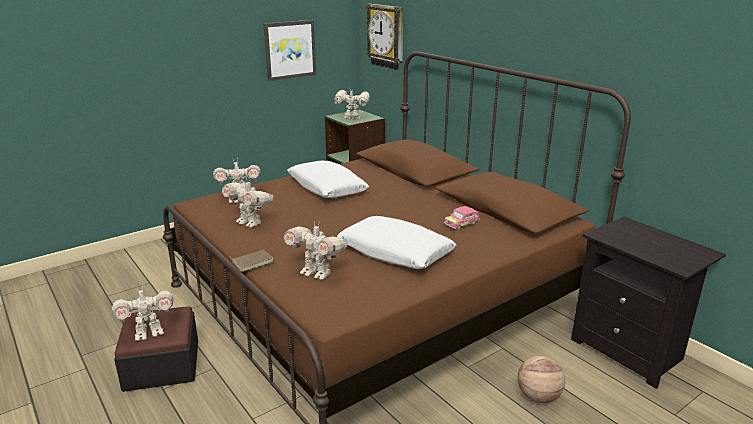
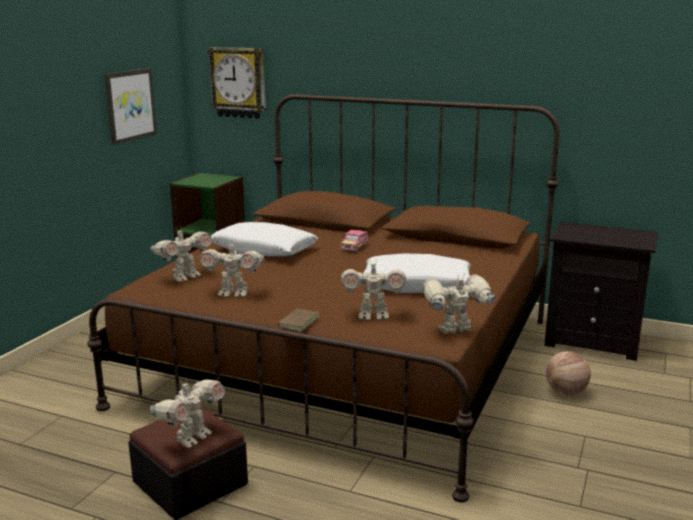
camera: 30 degrees left, 5 degrees down
(352, 119) = (208, 182): toy robot -> toy robot (456, 331)
(461, 224) = (438, 254): toy car -> toy car (354, 247)

